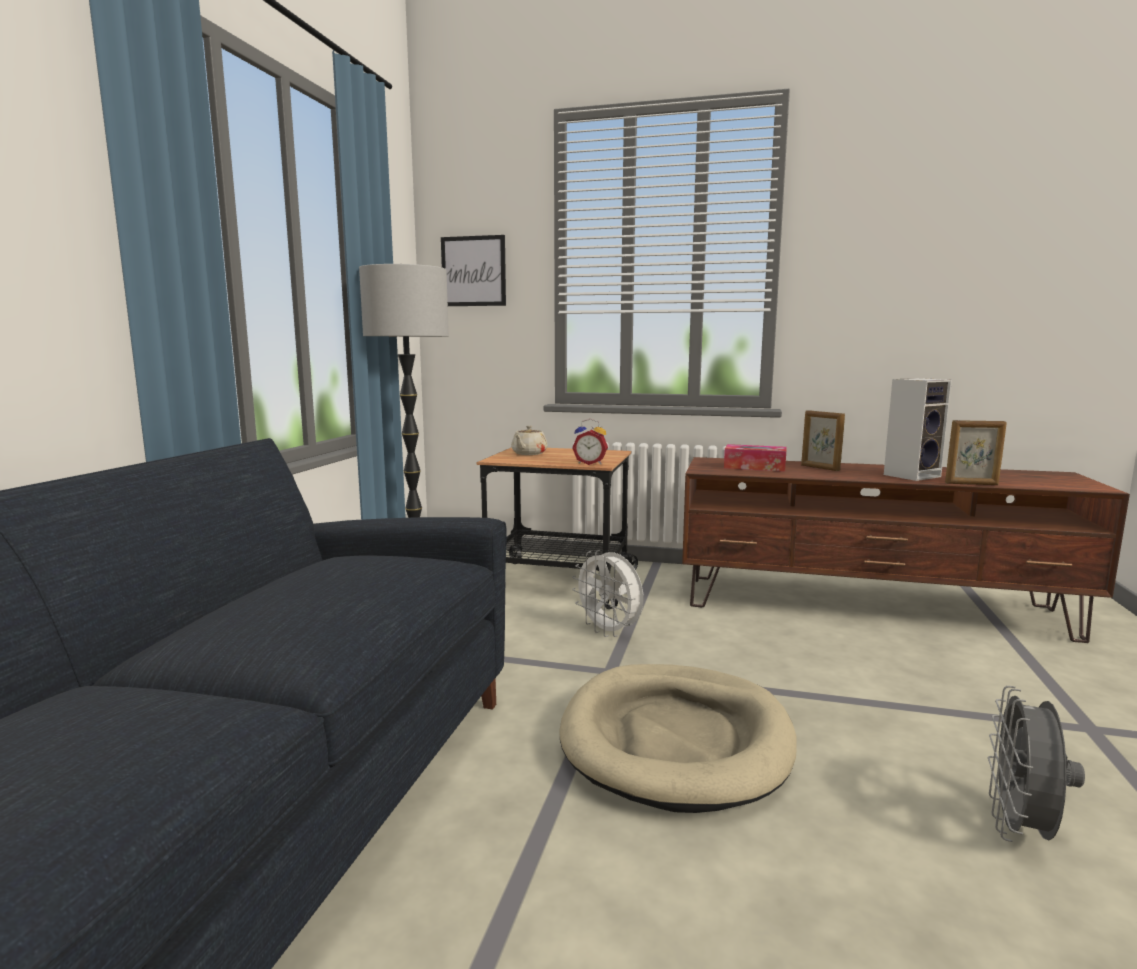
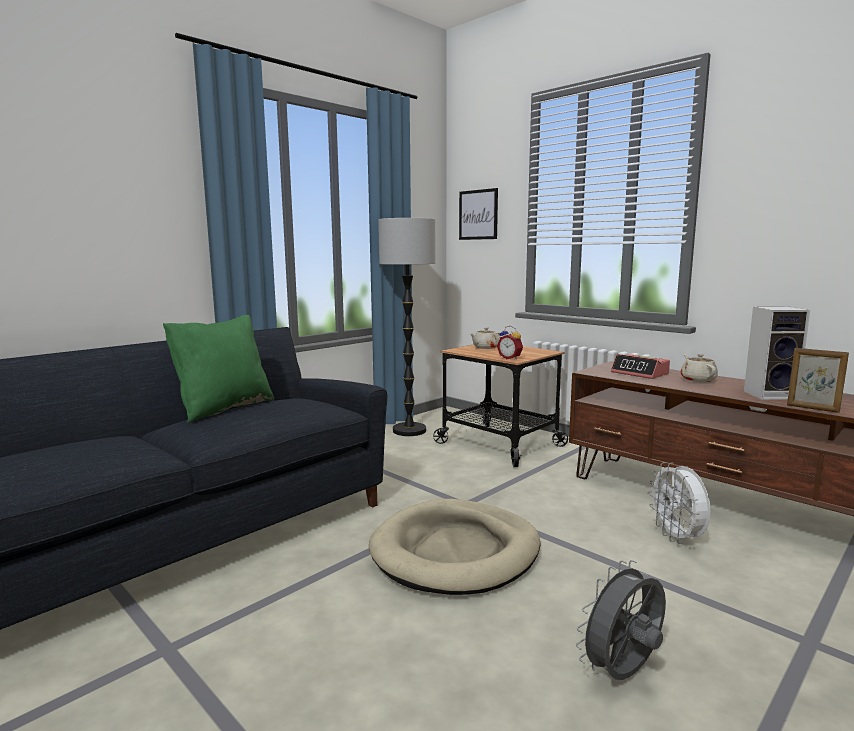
camera: 30 degrees right, 0 degrees up
(249, 593) = (223, 408): none -> green pillow
(609, 632) = (495, 481): white fan -> white fan (677, 537)
(754, 467) = (640, 373): tissue box -> alarm clock
(819, 468) = (697, 379): picture frame -> beige teapot

